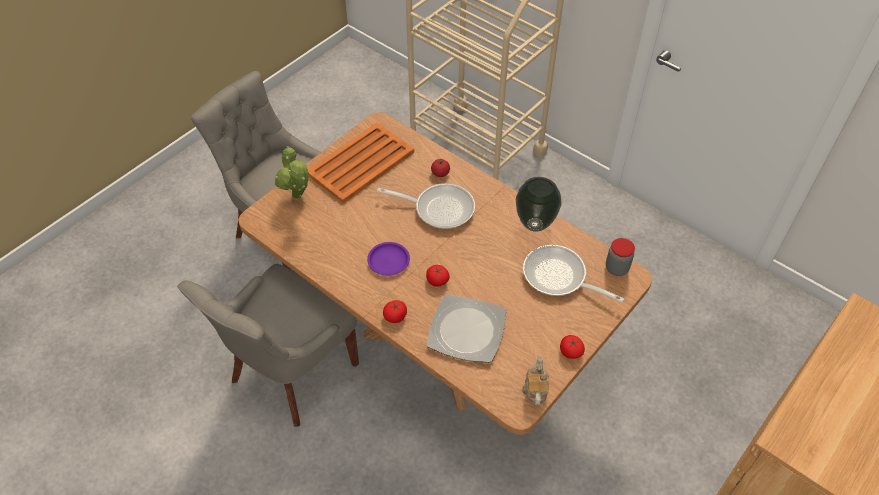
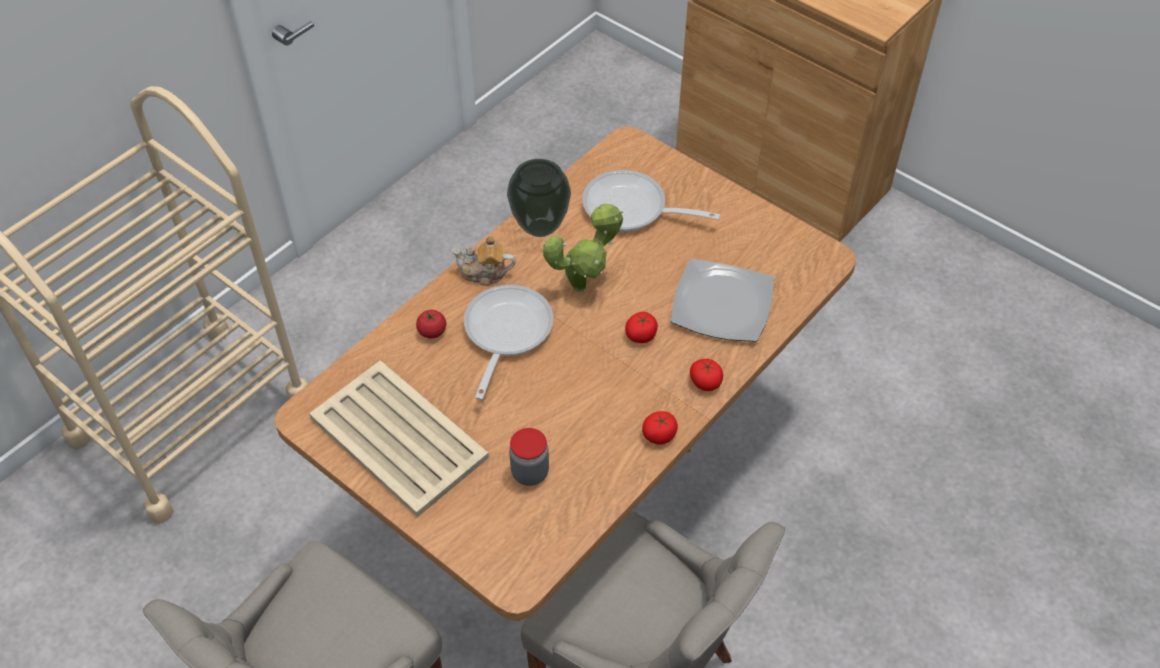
camera: 90 degrees left, 0 degrees up
(298, 199) = (475, 523): potted plant -> potted plant (584, 285)
(361, 162) = (397, 436): orange tray -> beige tray
(389, 261) = (607, 392): purple plate -> none
(535, 389) = (800, 241): teapot -> teapot (484, 273)
(559, 277) = (632, 209): frying pan -> frying pan turned 75 degrees clockwise
(570, 351) = (744, 206): tomato -> tomato (659, 435)
(616, 268) = (615, 155): jar -> jar (530, 472)

